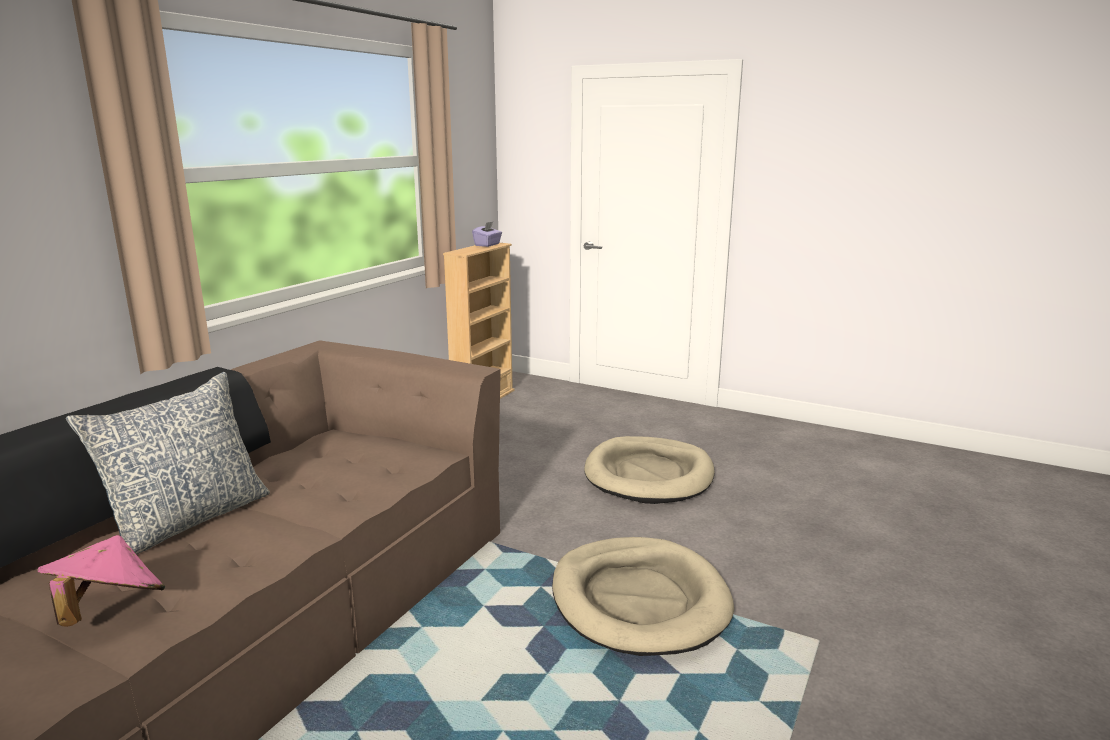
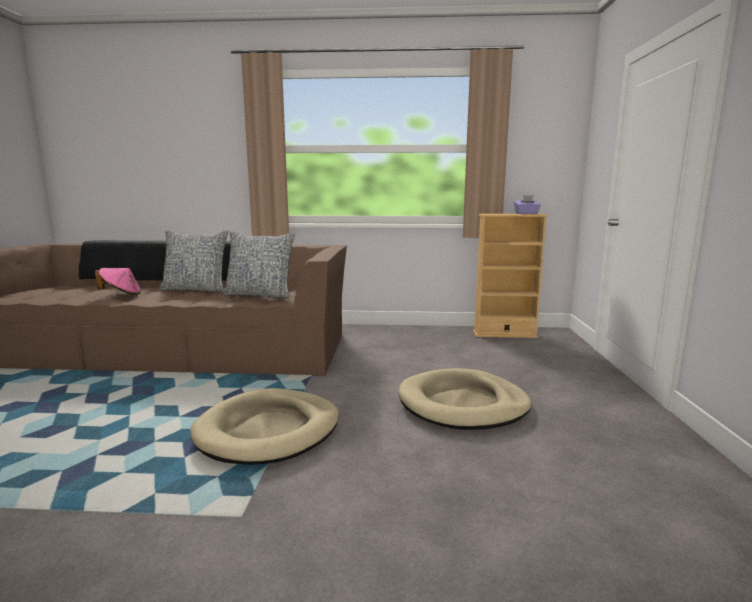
camera: 65 degrees right, 5 degrees down
(349, 467) = (260, 295): none -> pillow

